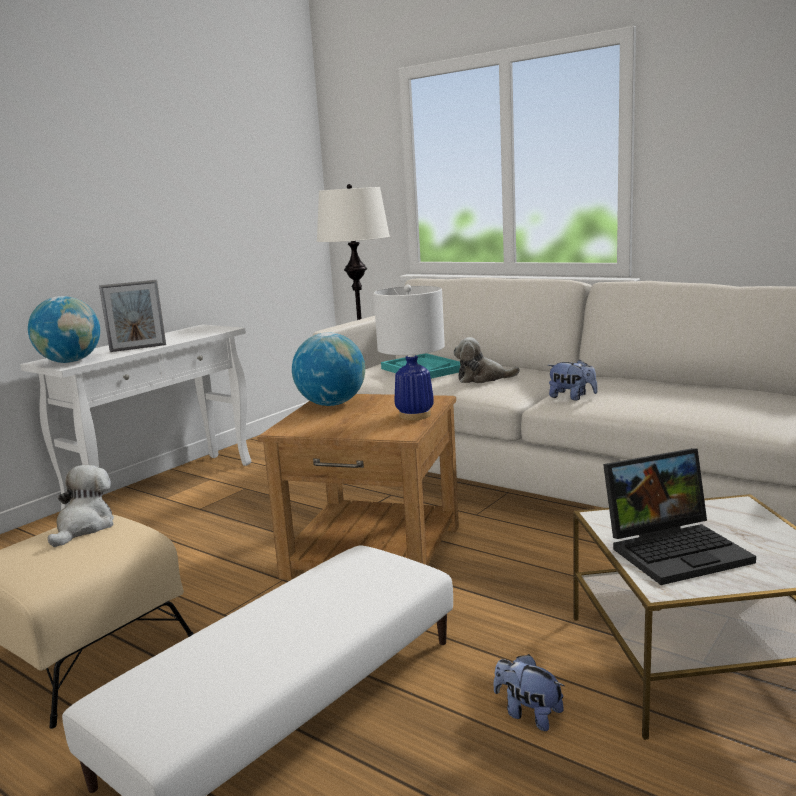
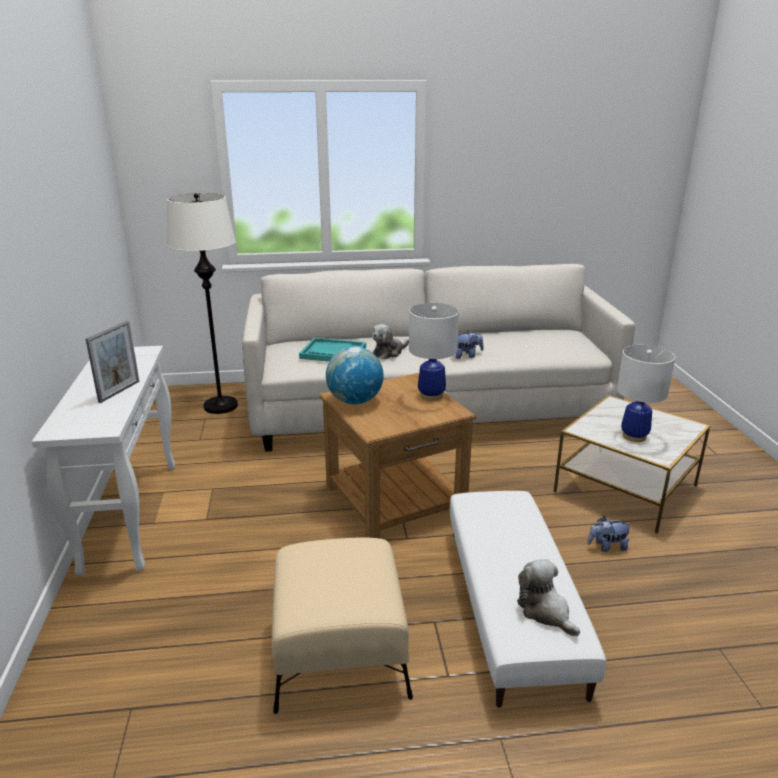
camera: 45 degrees left, 10 degrees up
(70, 362) = (94, 424): globe -> none
(84, 527) = (322, 558): plush toy -> plush toy (545, 611)
(676, 549) = (634, 436): laptop -> white table lamp

